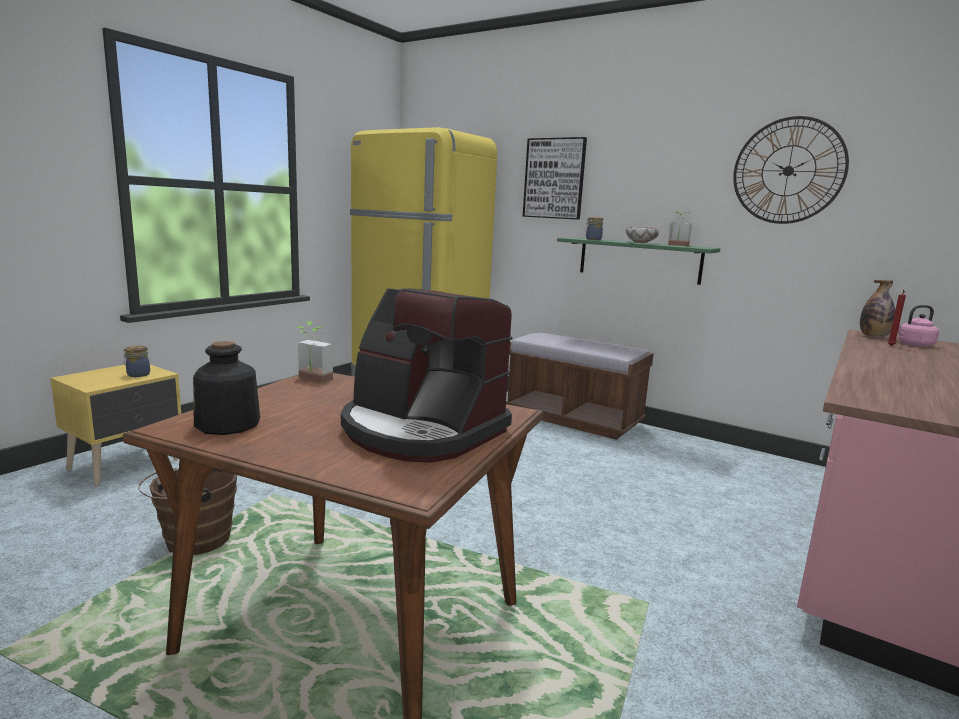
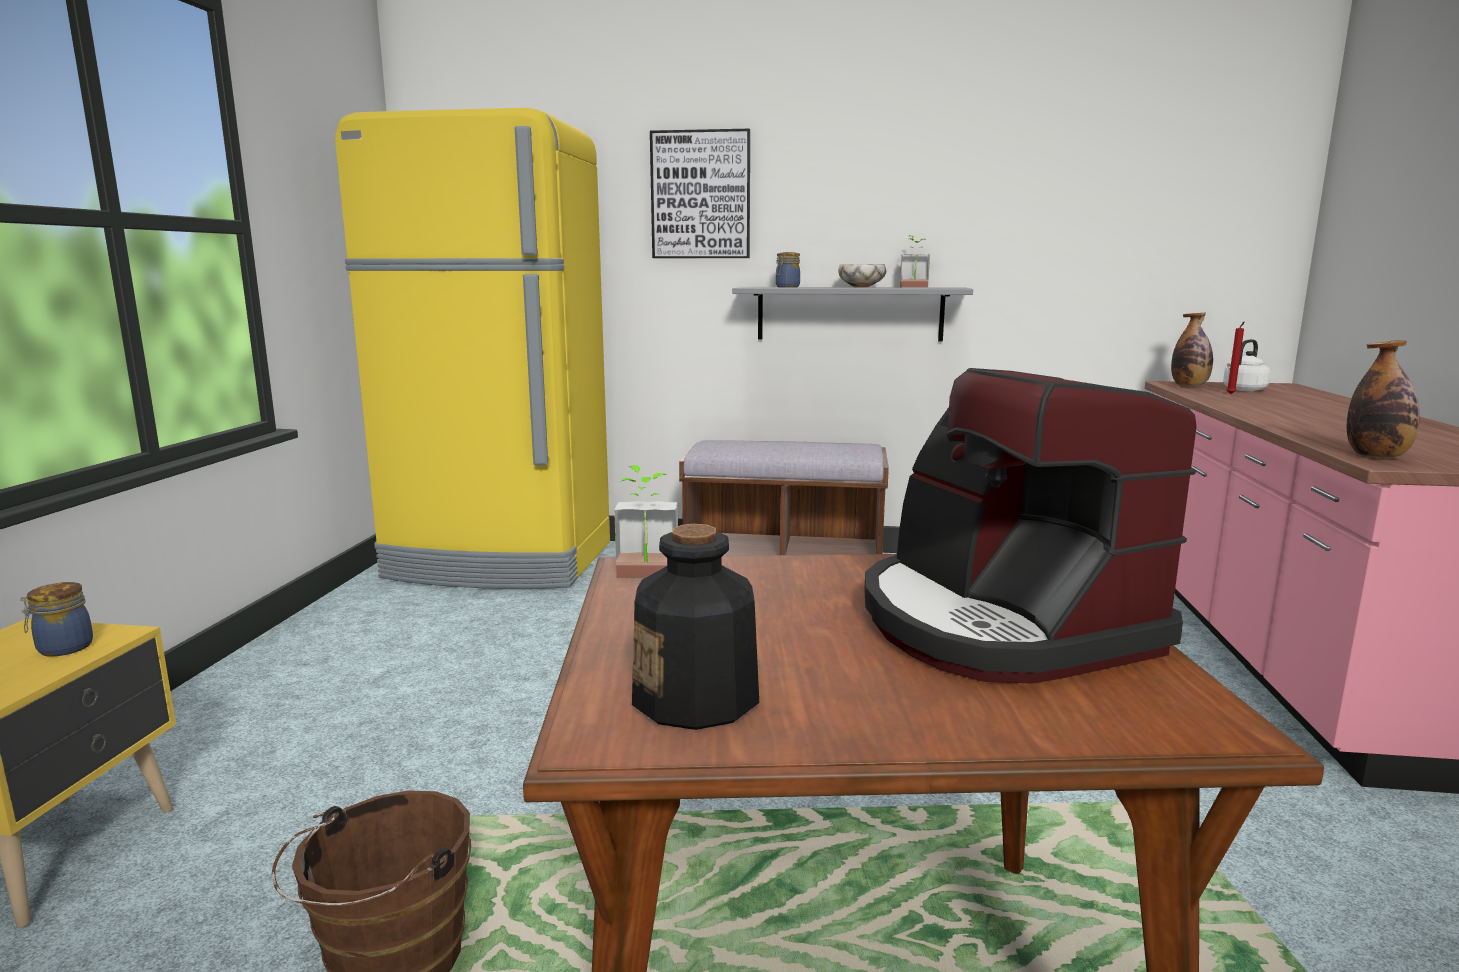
camera: 25 degrees left, 0 degrees up
(421, 431) = (1000, 624): coffee machine -> coffee machine turned 60 degrees clockwise
(639, 260) = (849, 313): green shelf -> grey shelf
(788, 171) = (1048, 176): wall clock -> none
(862, 396) = (1376, 456): none -> bottle
(913, 344) = (1243, 390): pink kettle -> white kettle

